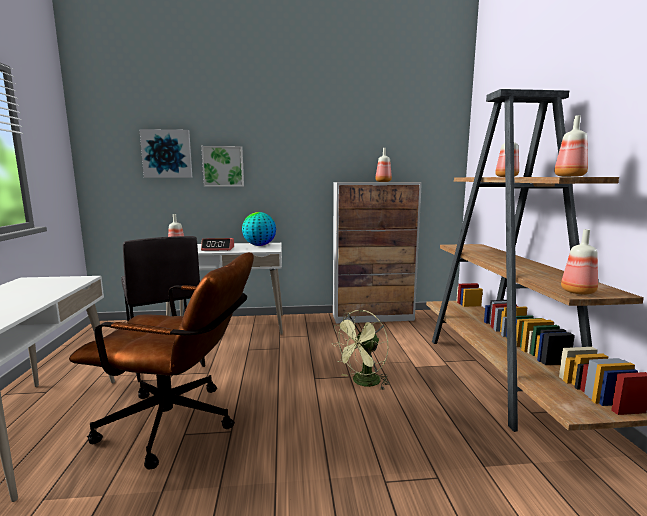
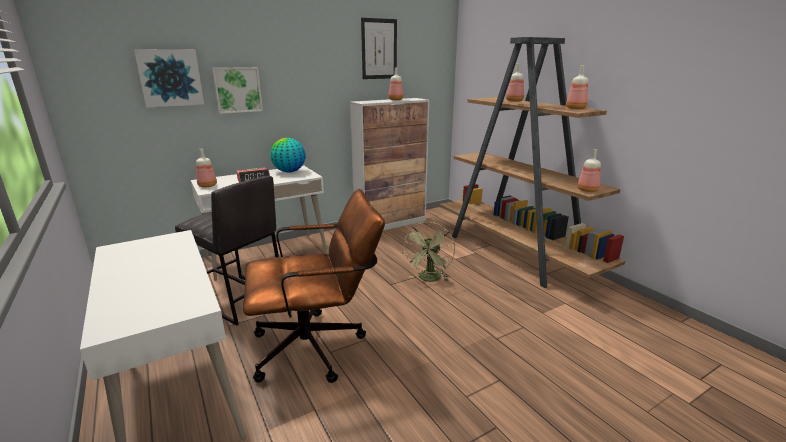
camera: 25 degrees left, 10 degrees up
(371, 131) = (379, 49): none -> picture

